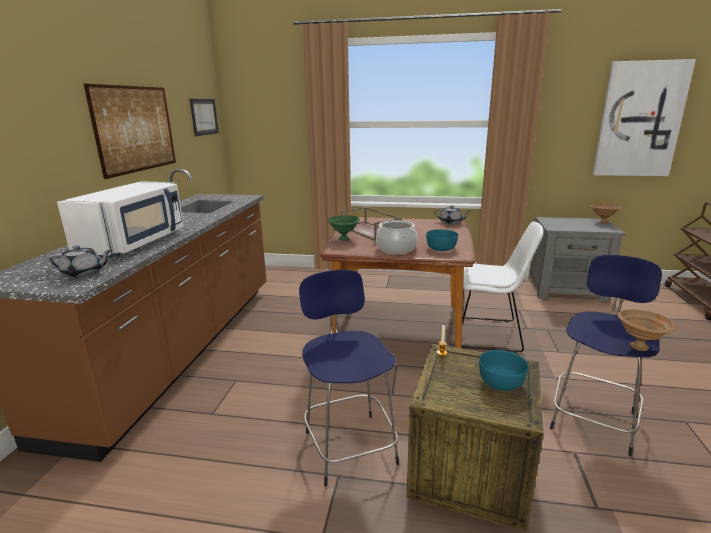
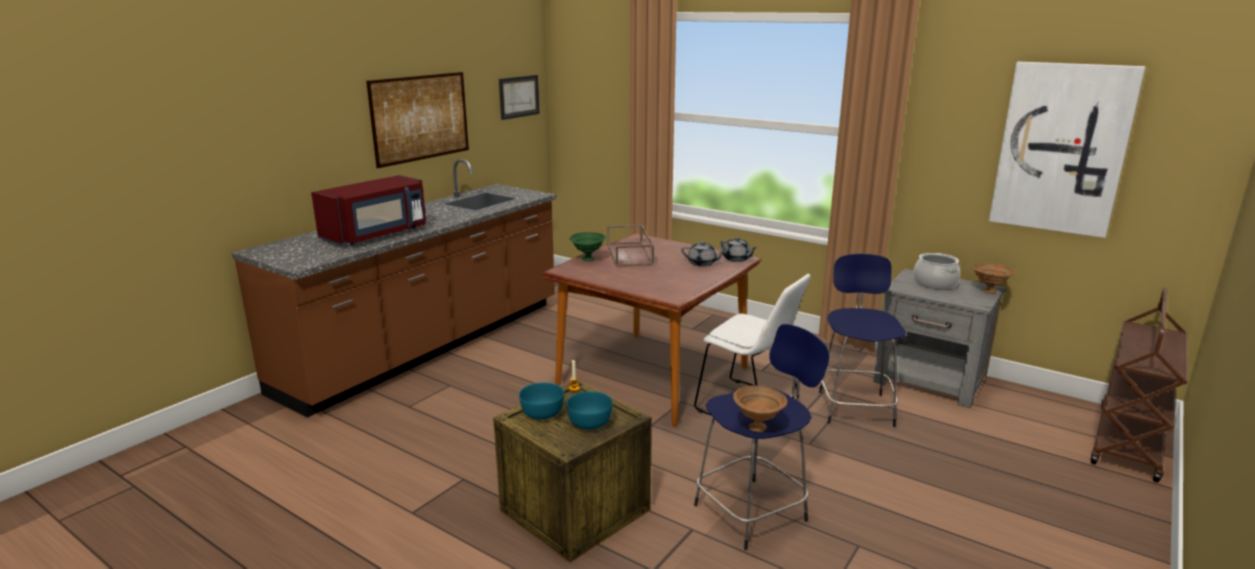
camera: 25 degrees right, 0 degrees up
(84, 273) = (314, 256): grey teapot -> grey teapot (702, 263)
(135, 243) = (377, 234): white microwave -> red microwave
(349, 445) = (494, 461): blue stool -> blue stool (855, 407)
(396, 249) = (622, 279): cooking pot -> cooking pot (934, 283)
(440, 248) = (668, 287): turquoise bowl -> turquoise bowl (541, 412)

